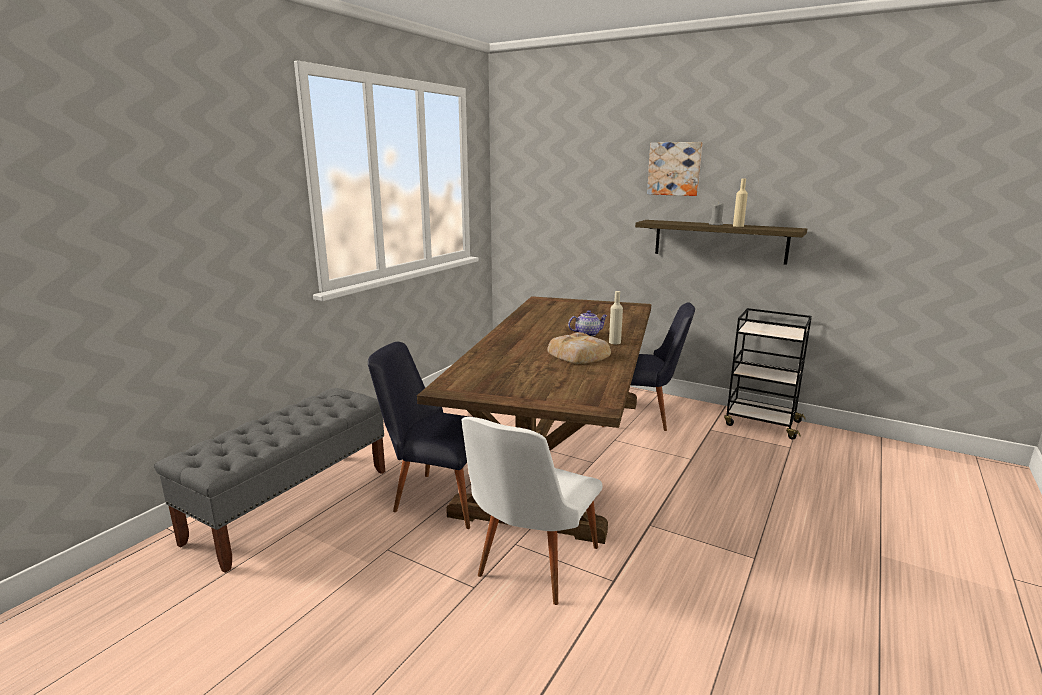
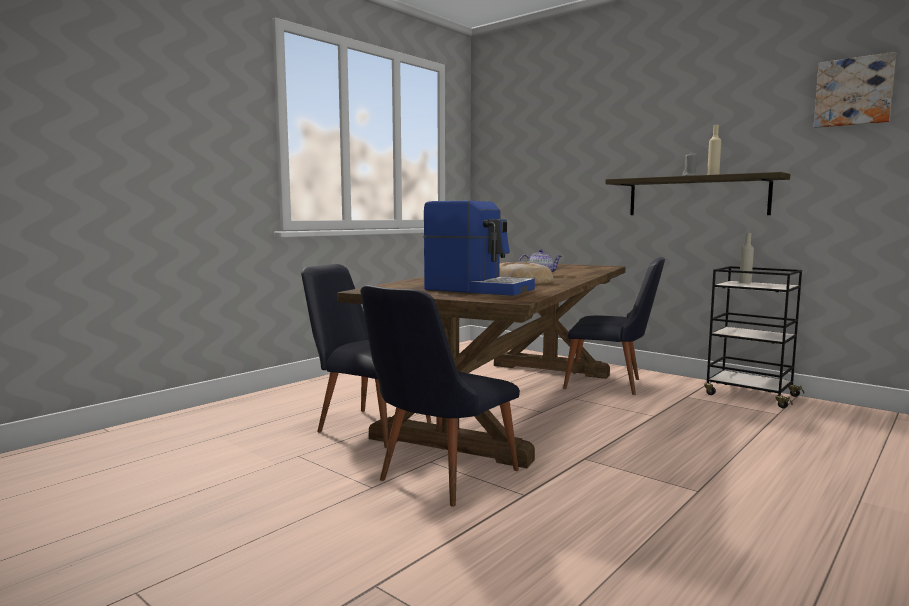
camera: 10 degrees right, 10 degrees down
(292, 504) = (224, 421): grey bench -> none
(530, 567) = (438, 478): white chair -> black chair
(551, 378) = (478, 289): none -> coffee machine
(614, 342) = (564, 278): beige bottle -> beige bottle (745, 282)
(674, 169) = (647, 125): picture -> picture (854, 92)

